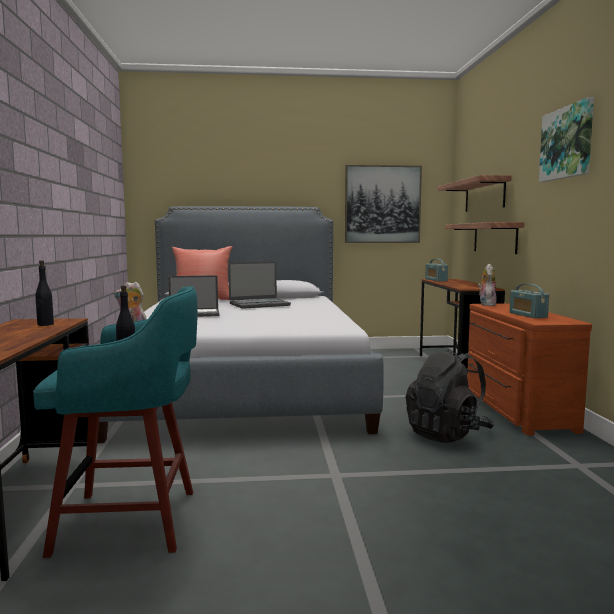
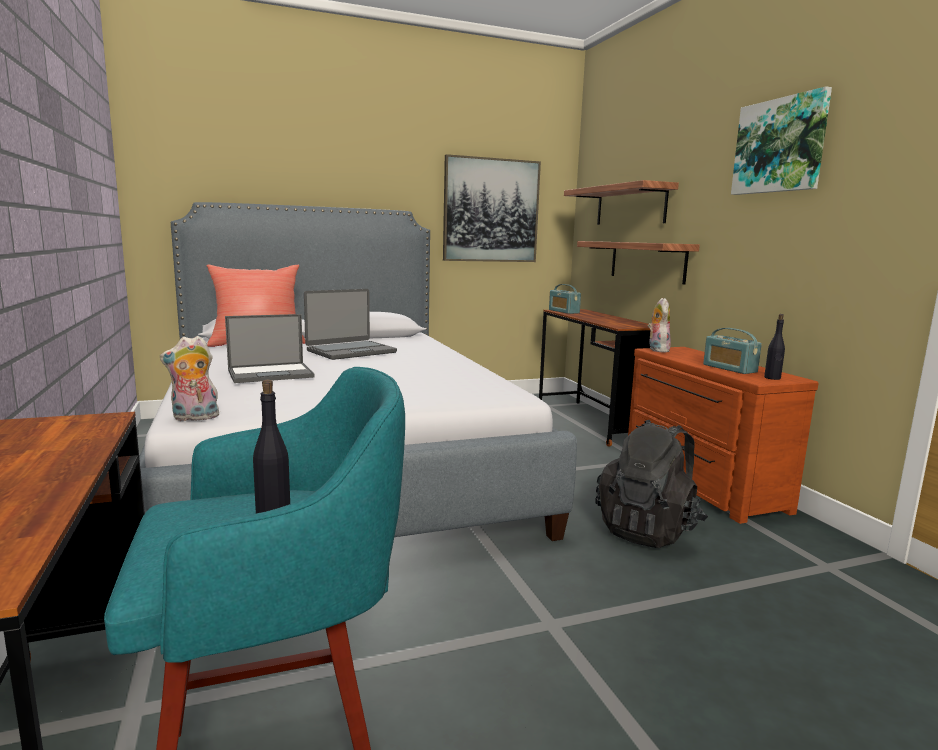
camera: 15 degrees left, 5 degrees up
(45, 324) = (63, 435): black bottle -> black bottle (772, 378)

